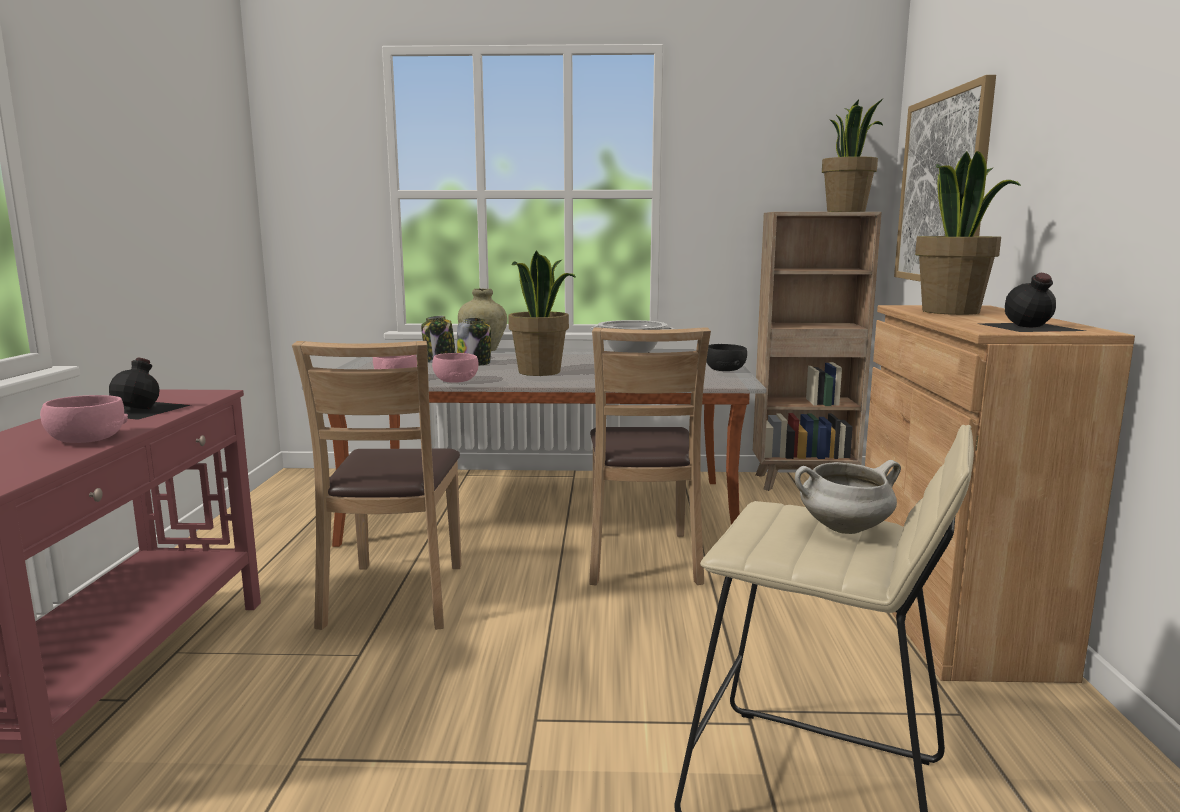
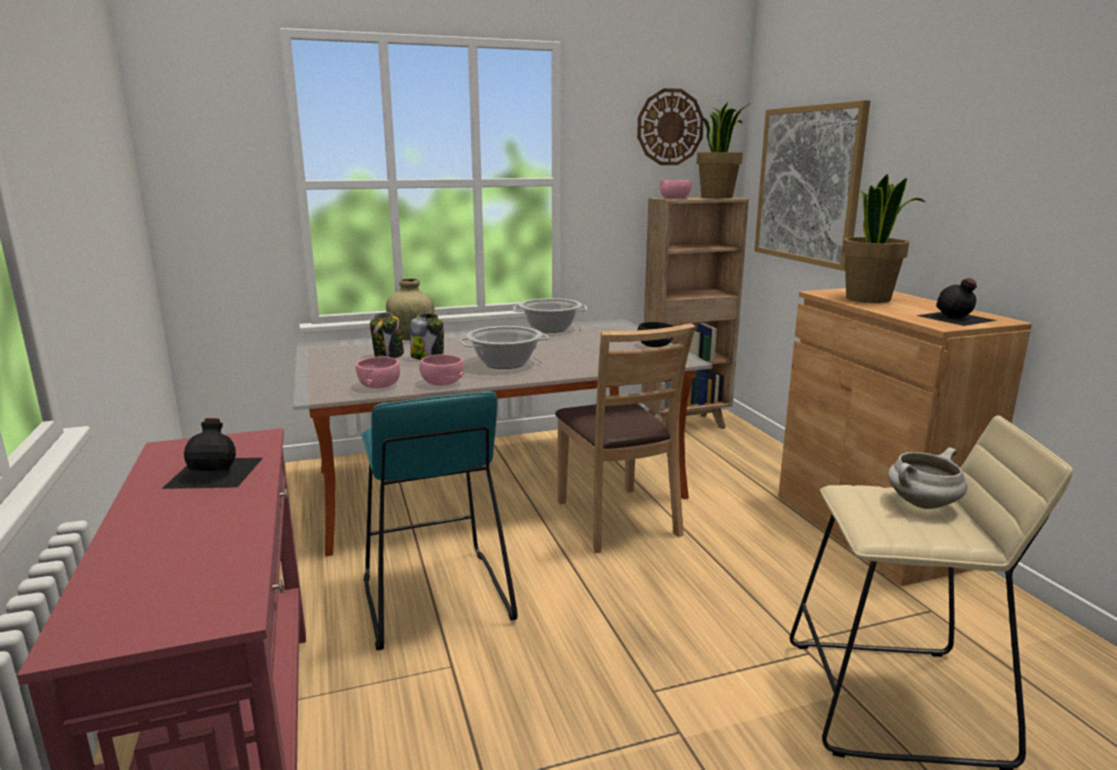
camera: 20 degrees left, 5 degrees up
(87, 439) = (227, 524): pink bowl -> pink bowl (675, 198)
(395, 596) = (434, 598): brown chair -> turquoise stool
(540, 372) = (505, 363): potted plant -> cooking pot
(794, 133) = (670, 127): none -> wall clock

